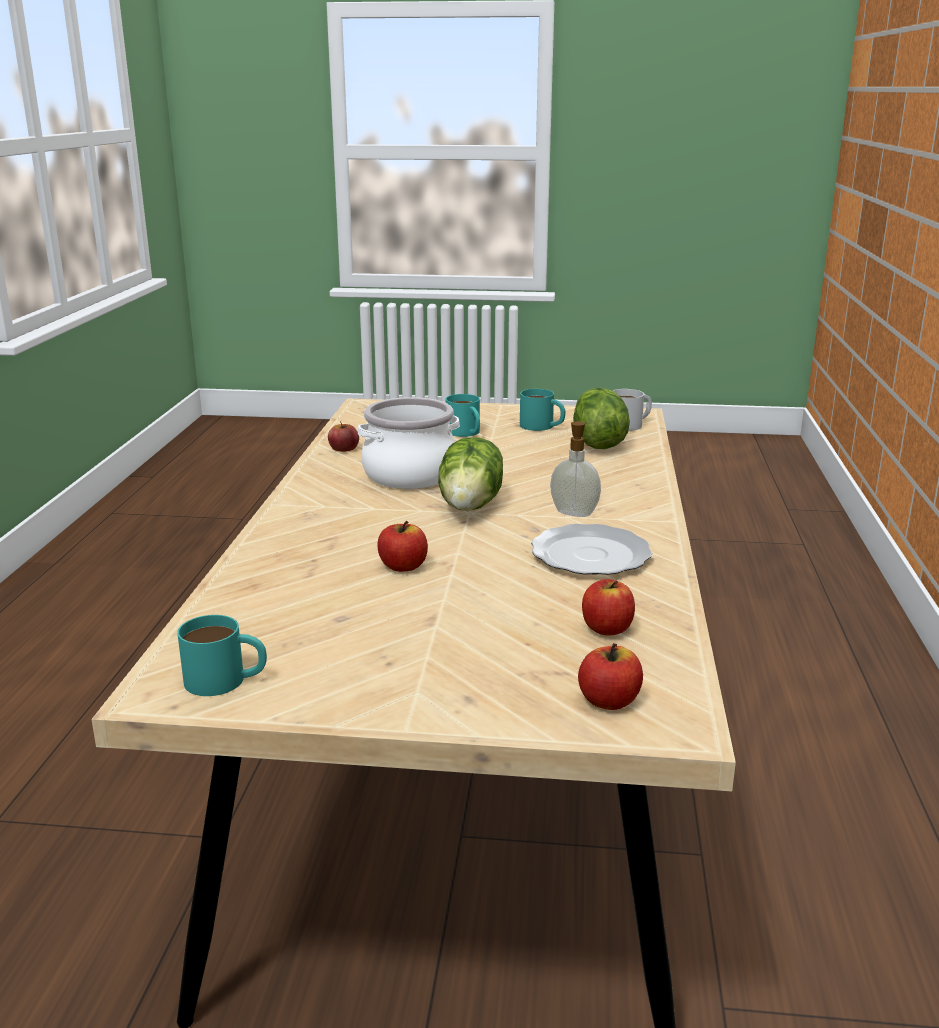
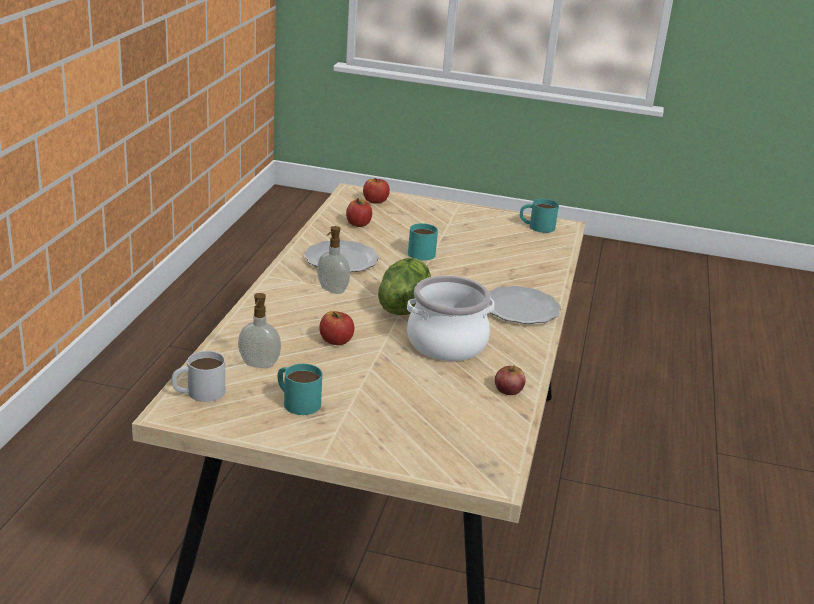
camera: 175 degrees left, 5 degrees up
(310, 518) = (521, 309): none -> plate
(403, 566) = (457, 266): apple -> apple (336, 341)
(466, 433) = (383, 399): turquoise mug -> turquoise mug (419, 251)
(597, 443) = (259, 365): lettuce -> soap dispenser

